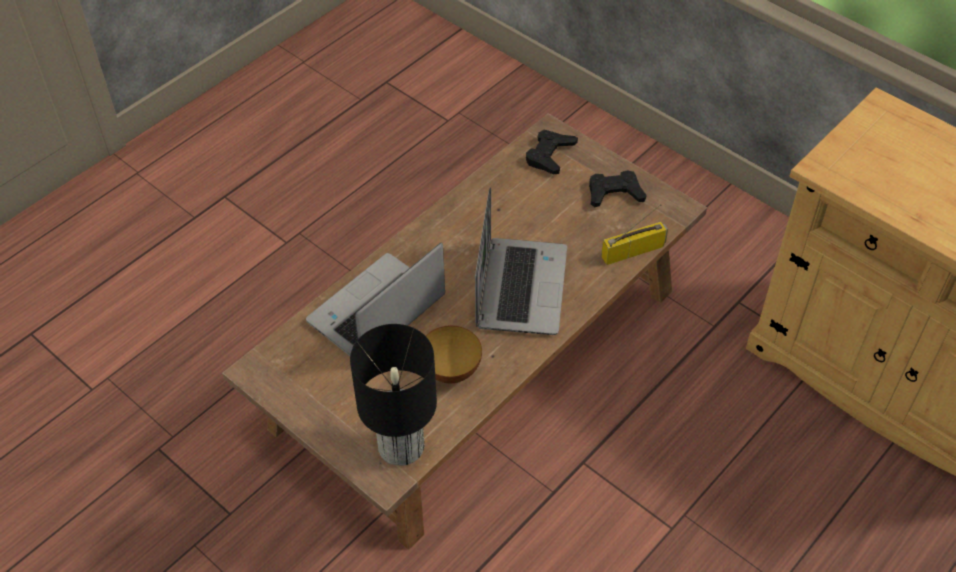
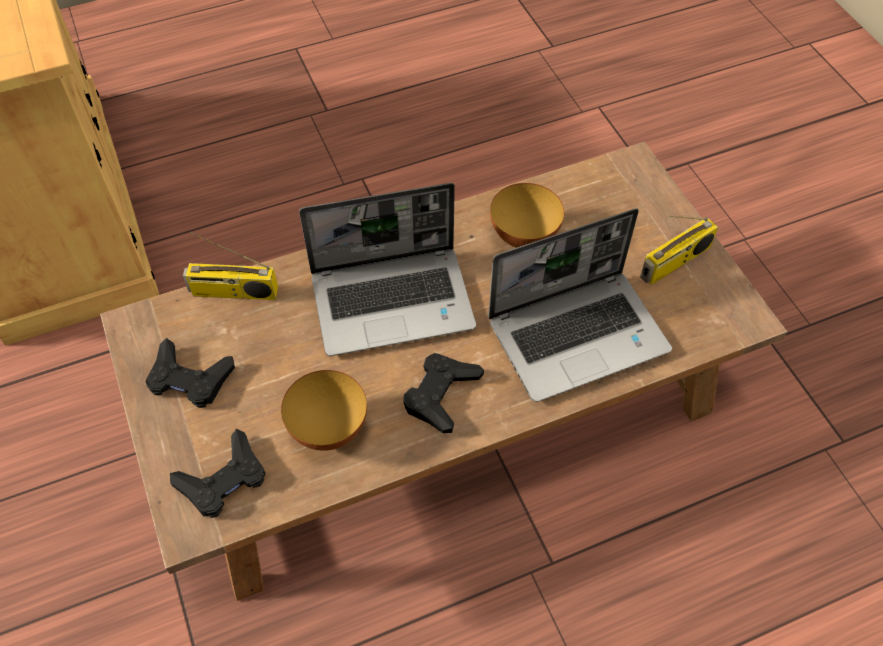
camera: 155 degrees left, 5 degrees up
(322, 395) = (675, 262): none -> radio
(402, 446) = (607, 186): black table lamp -> none
(451, 241) = (441, 395): none -> black game controller
(508, 199) = (328, 429): none -> bowl
(519, 286) = (394, 300): laptop -> laptop turned 135 degrees counterclockwise

